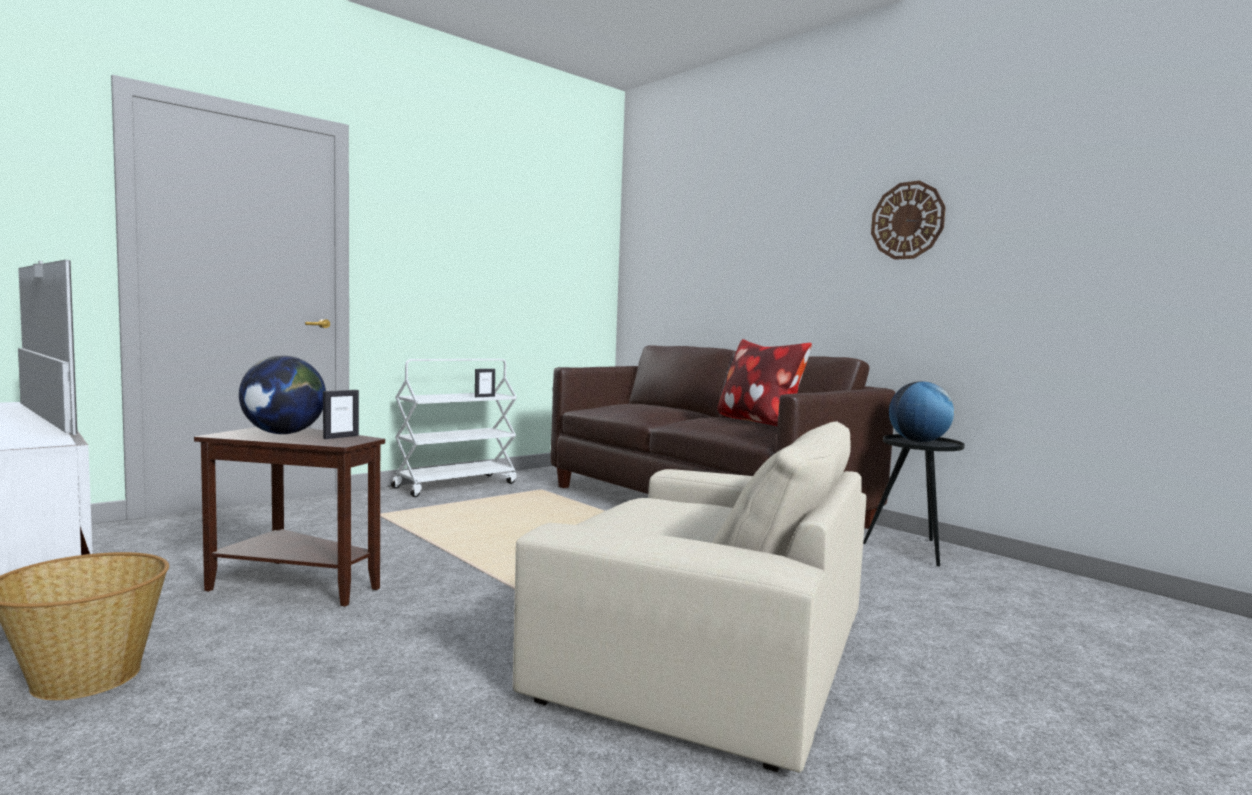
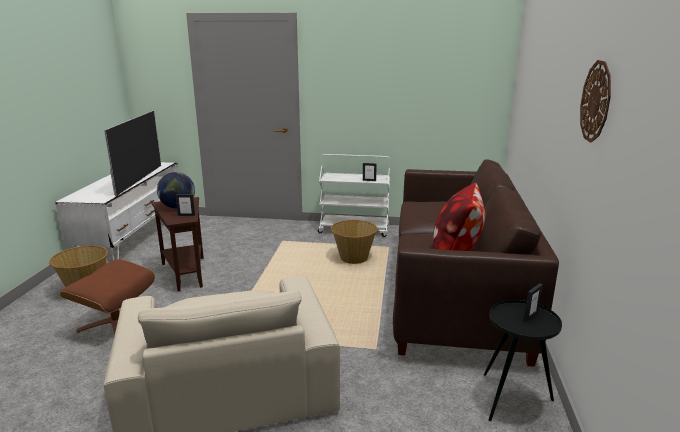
camera: 50 degrees right, 15 degrees up
(321, 680) = (116, 322): none -> brown ottoman
(525, 506) = (353, 258): none -> basket
(918, 441) = (530, 316): globe -> picture frame

